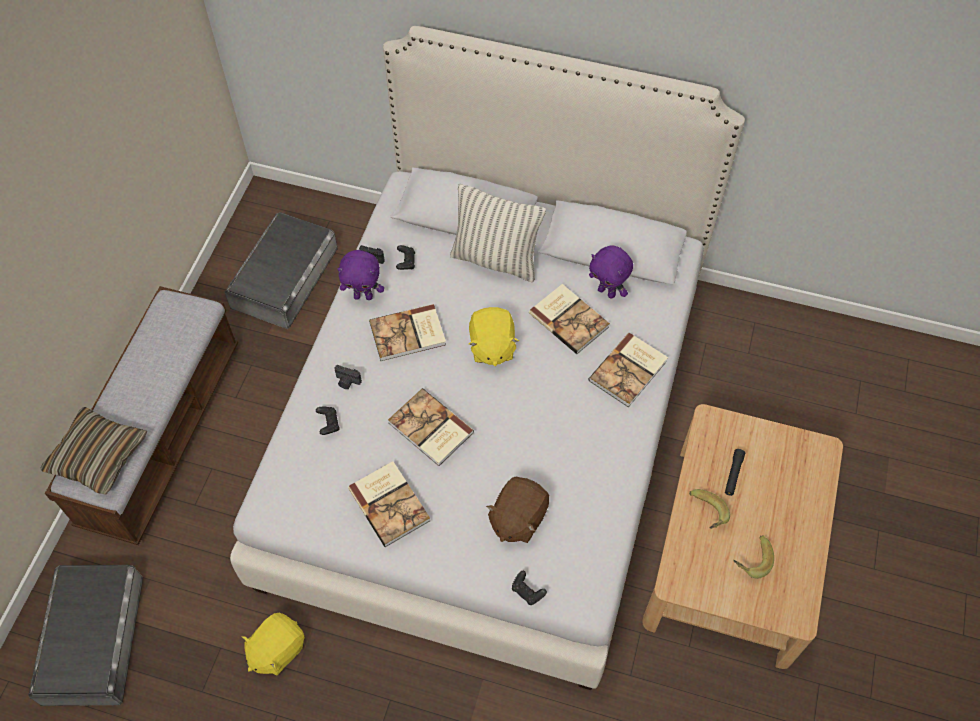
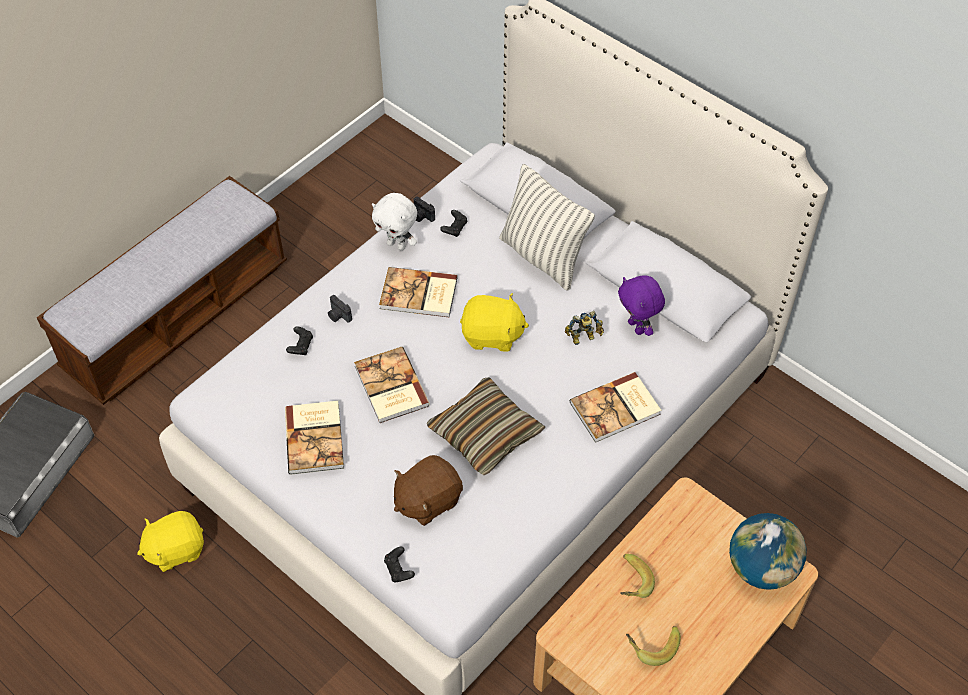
camera: 25 degrees right, 5 degrees down
(98, 456) = (96, 302): pillow -> pillow (485, 433)
(284, 277) = (363, 217): grey storage box -> none
(363, 296) = (397, 245): purple plush toy -> white plush toy
(491, 347) = (492, 335): yellow plush toy -> yellow plush toy turned 105 degrees counterclockwise
(569, 319) = (584, 338): book -> toy robot
(733, 474) = (681, 558): black flashlight -> none
(798, 456) = (761, 568): none -> globe

